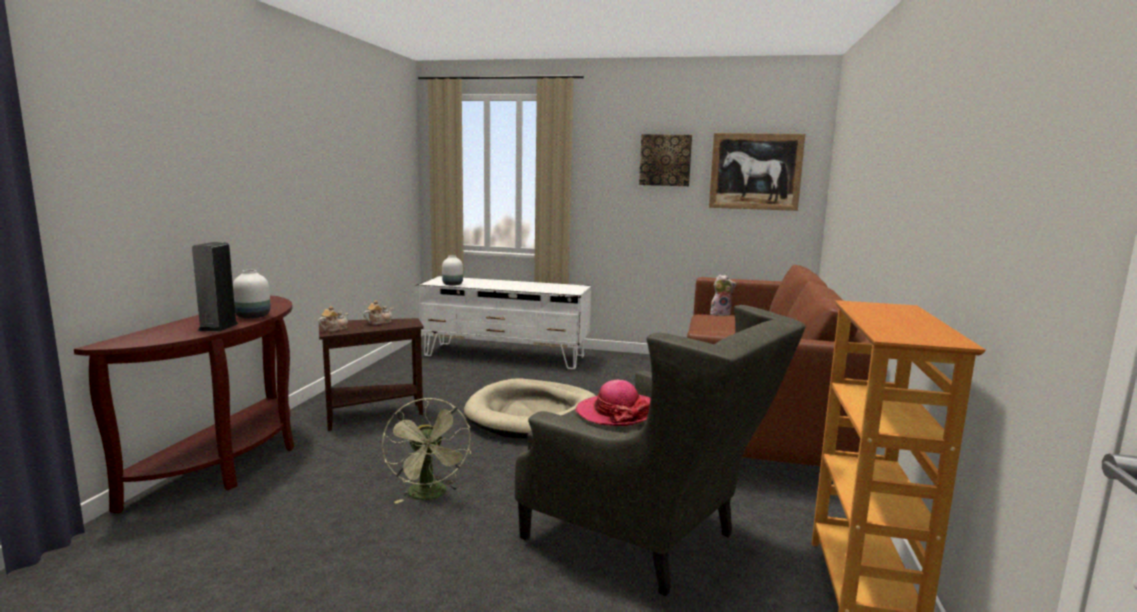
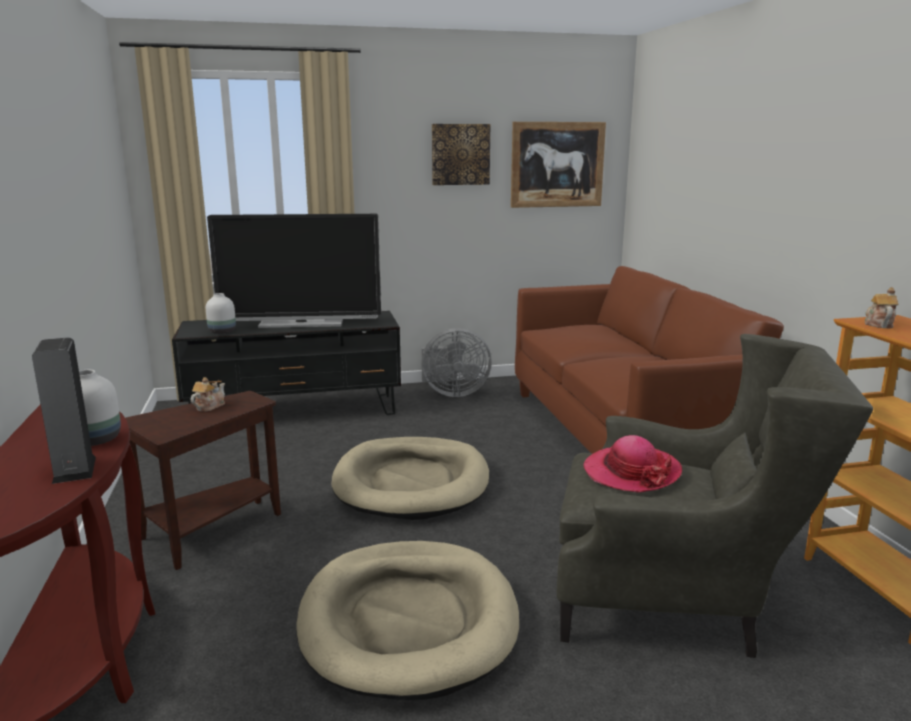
camera: 25 degrees left, 5 degrees up
(334, 329) = (162, 429): teapot -> teapot (878, 324)
(430, 496) = (408, 621): green fan -> beige dog bed
(504, 356) = (296, 412): white tv stand -> black tv stand
(512, 286) = (301, 324): none -> television
(637, 363) = (452, 393): none -> grey fan
(720, 314) = (554, 328): plush toy -> none

